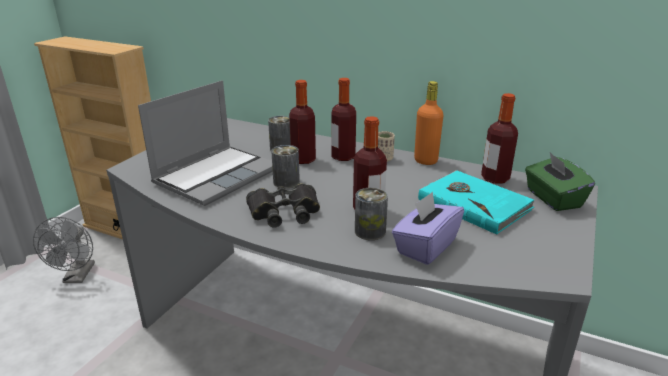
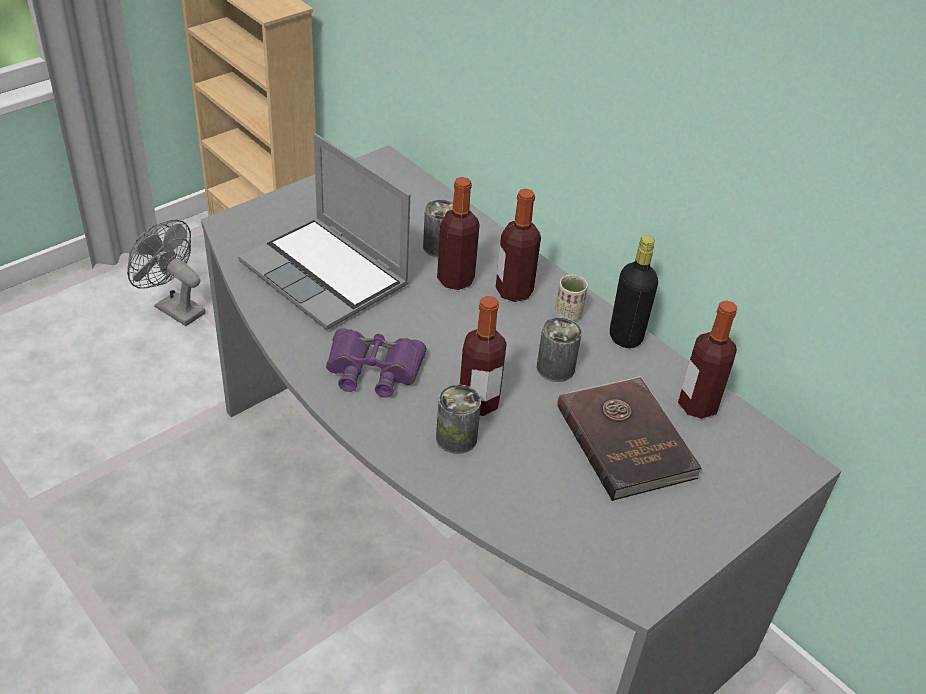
camera: 20 degrees right, 15 degrees up
(77, 277) = (174, 307): grey fan -> grey fan turned 105 degrees clockwise
(217, 176) = (327, 275): laptop -> laptop turned 75 degrees clockwise
(284, 212) = (374, 369): black binoculars -> purple binoculars
(286, 182) = (407, 316): can -> can (555, 368)
(425, 161) = (625, 337): orange bottle -> black bottle
(425, 247) = (506, 486): purple tissue box -> none
(474, 203) = (627, 440): turquoise book -> brown book
(552, 199) = (747, 470): green tissue box -> none

